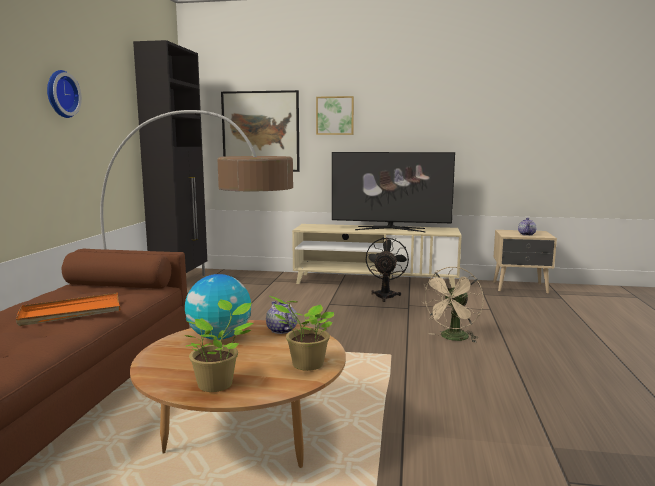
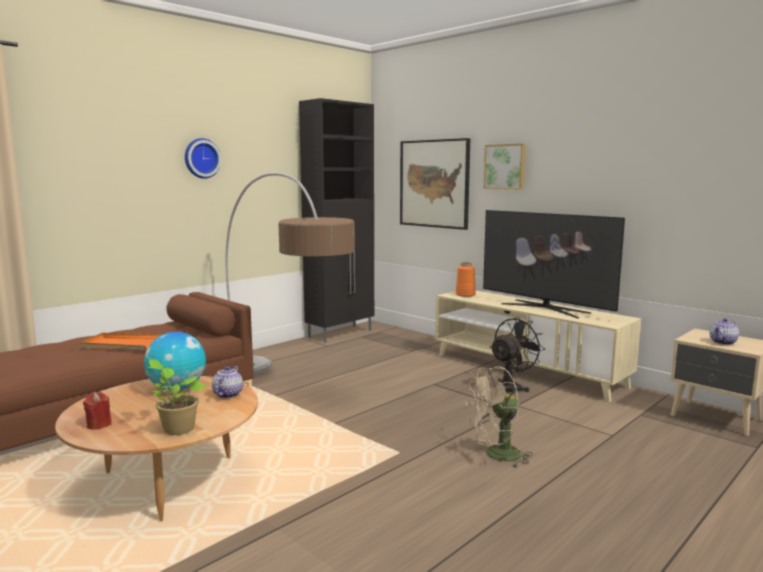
camera: 35 degrees right, 0 degrees up
(218, 384) = (99, 424): potted plant -> red candle
(314, 227) = (465, 295): none -> orange vase

